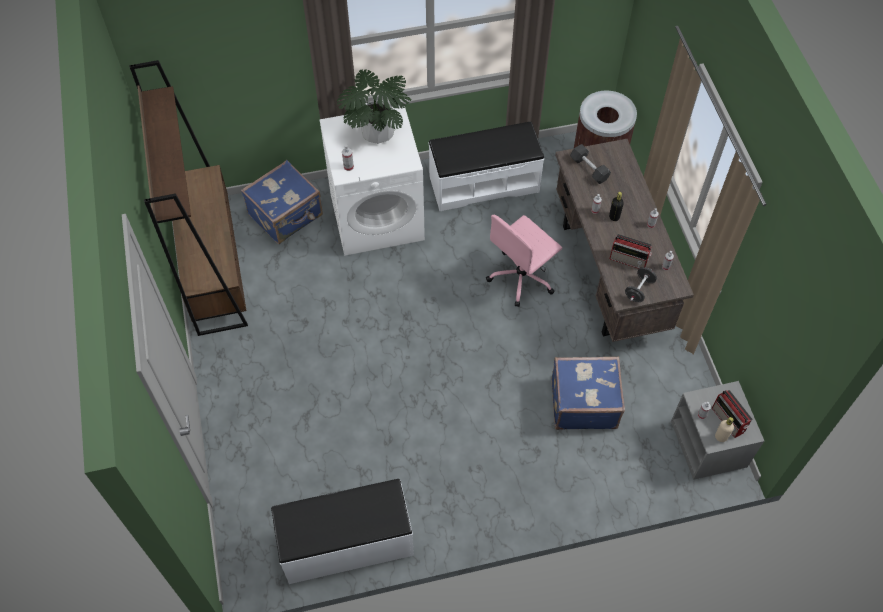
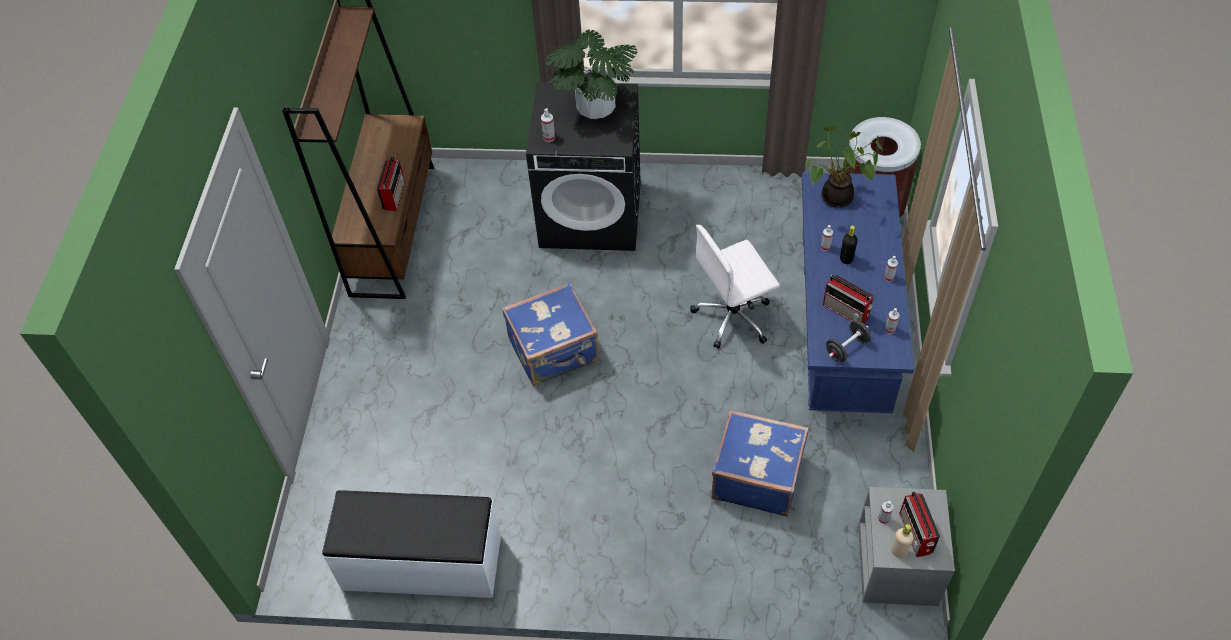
camera: 20 degrees right, 5 degrees down
(221, 241) = (394, 195): none -> radio
(286, 216) = (491, 192): blue suitcase -> blue suitcase (554, 351)
(377, 217) = (591, 214): white washing machine -> black washing machine
(483, 183) = (727, 203): white bench -> none
(521, 277) = (734, 317): pink office chair -> white office chair
(589, 169) = (835, 199): black dumbbell -> potted plant
(609, 275) = (841, 337): brown desk -> blue desk

